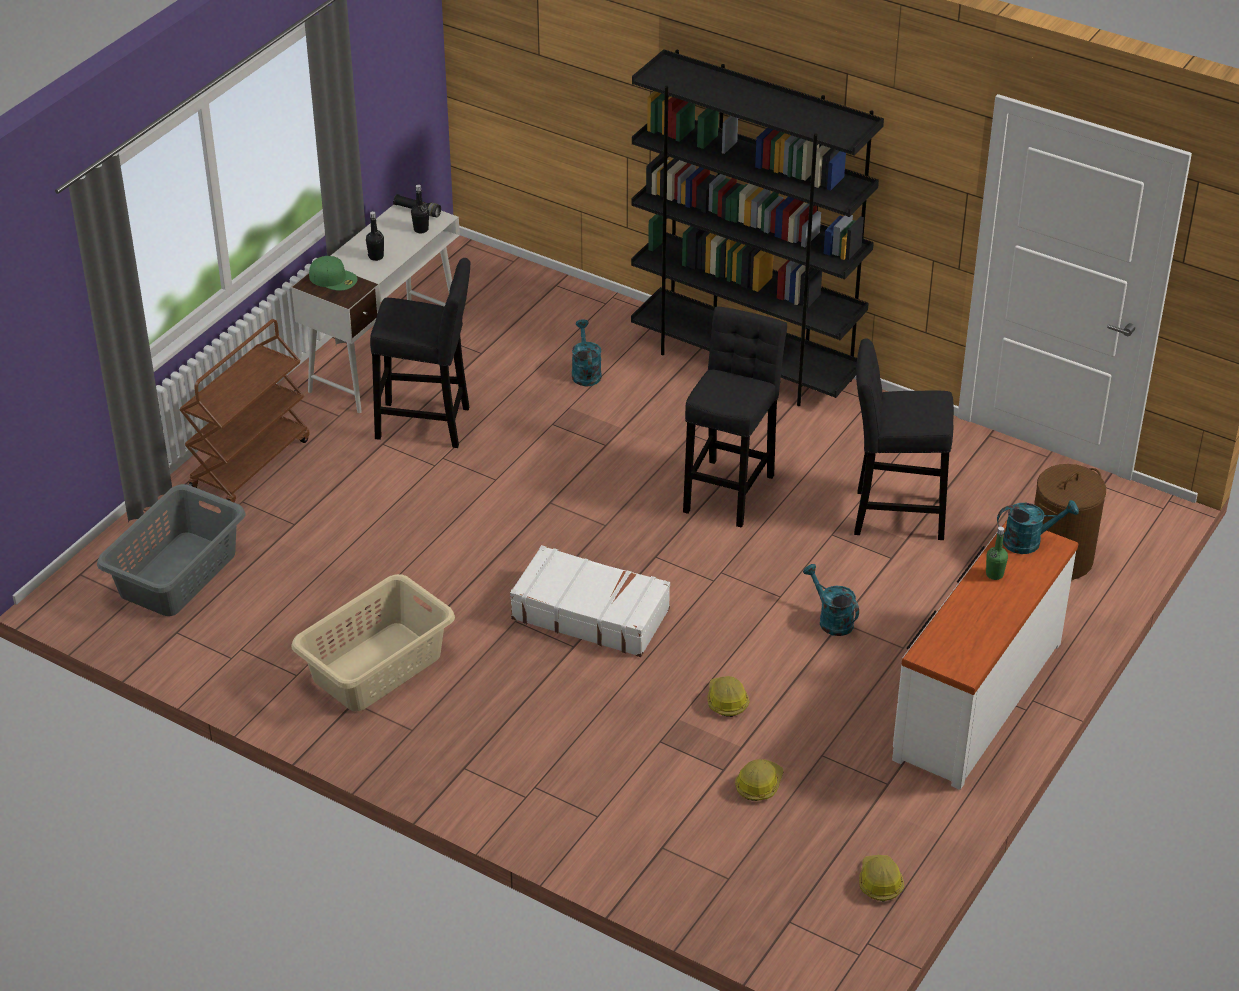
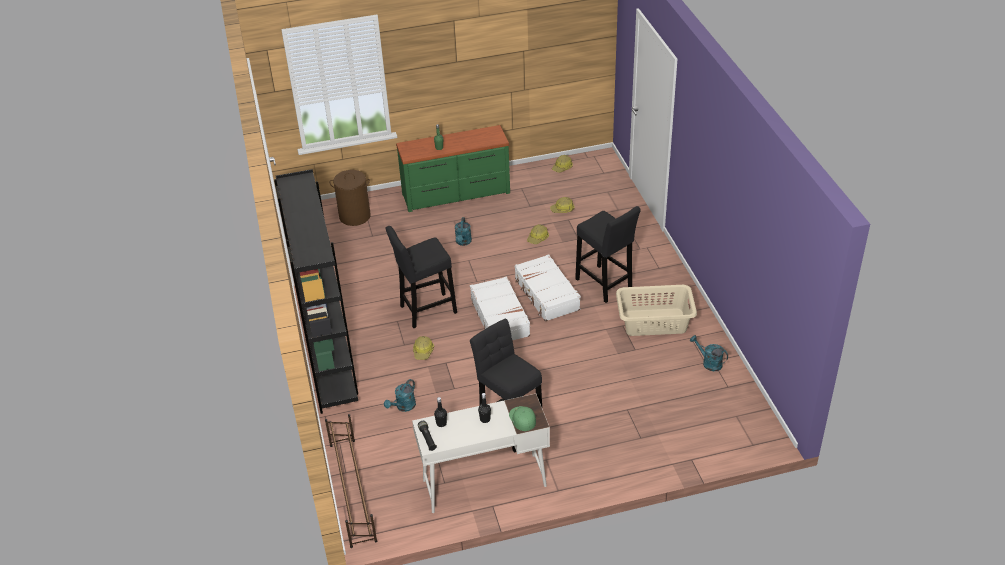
camera: 135 degrees left, 0 degrees up
(176, 574) = (705, 416): grey laundry basket -> none
(250, 463) = (617, 458): brown cart -> none
(523, 276) = (353, 491): none -> brown shoe rack
(614, 542) = (500, 317): none -> white suitcase
(654, 441) = (423, 351): none -> hard hat
(893, 515) = (382, 264): black stool -> black stool (605, 285)
(975, 699) = (456, 194): white dresser -> green dresser
(1029, 541) = (411, 150): turquoise watering can -> turquoise watering can (709, 363)

